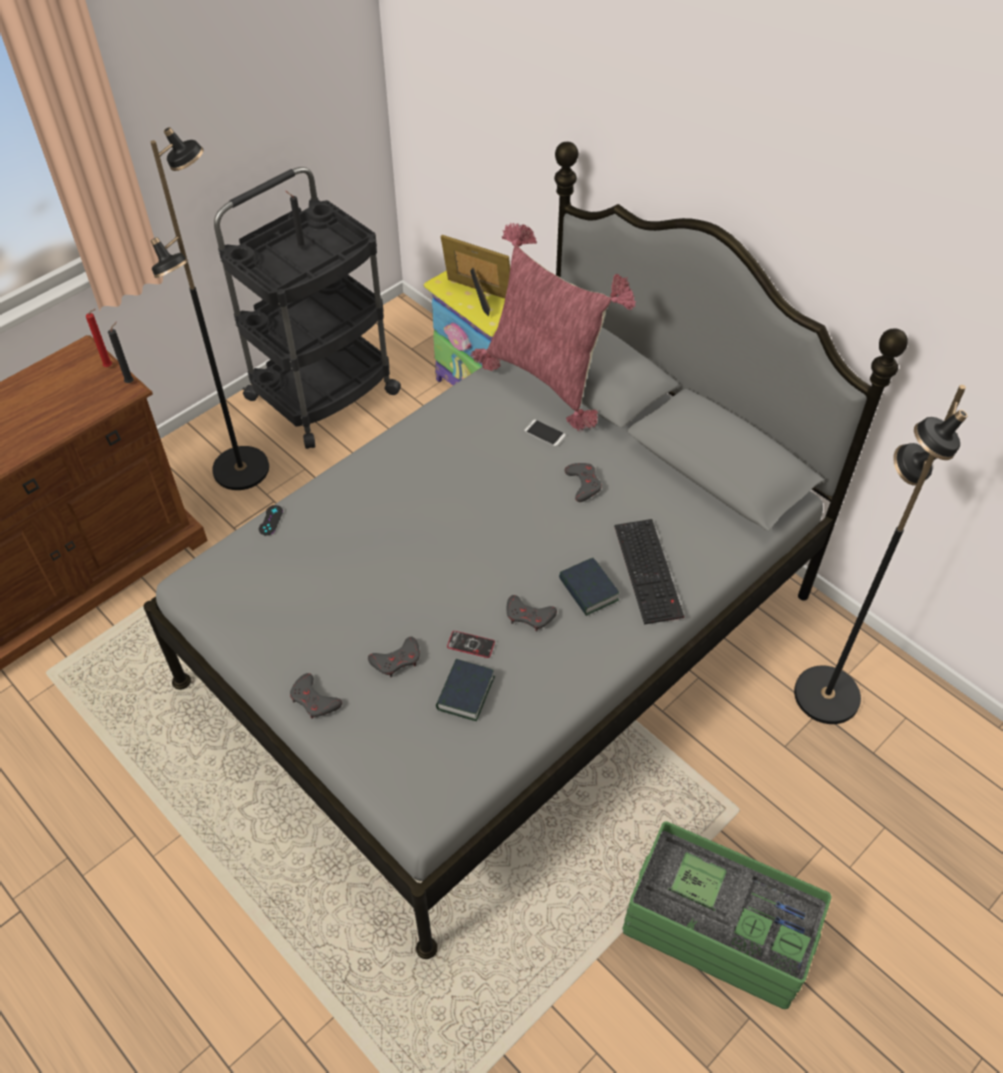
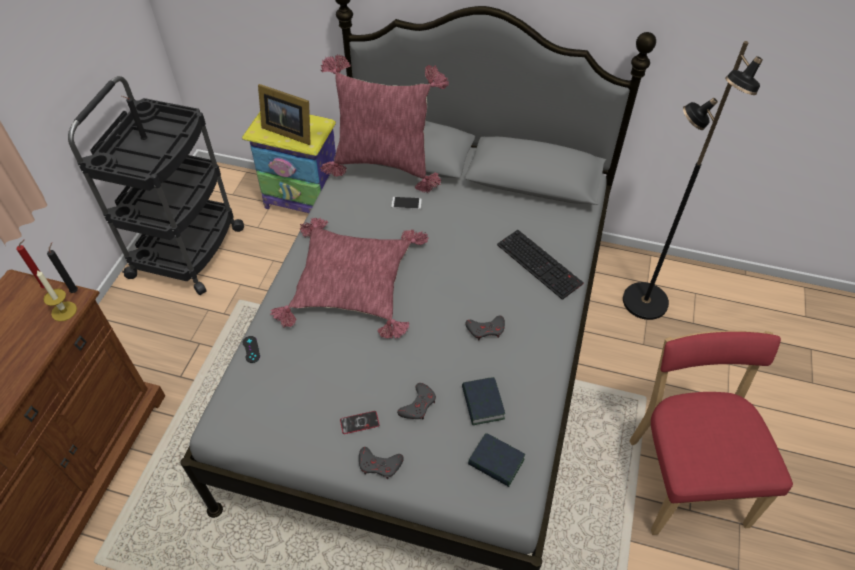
camera: 30 degrees left, 0 degrees up
(108, 398) = (64, 311): none -> candle
(242, 469) = (159, 331): black floor lamp -> none
(422, 495) = (352, 280): none -> red pillow
(471, 645) = (462, 368): phone -> phone (359, 423)
(478, 295) = (288, 131): picture frame -> picture frame turned 150 degrees counterclockwise
(583, 484) = (456, 226): grey game controller -> none
(588, 590) = (511, 294): book -> book (496, 462)
(719, 925) = (684, 476): green storage box -> red chair

